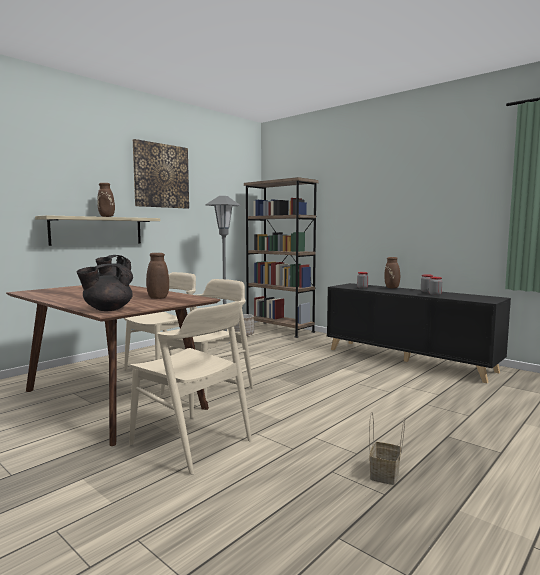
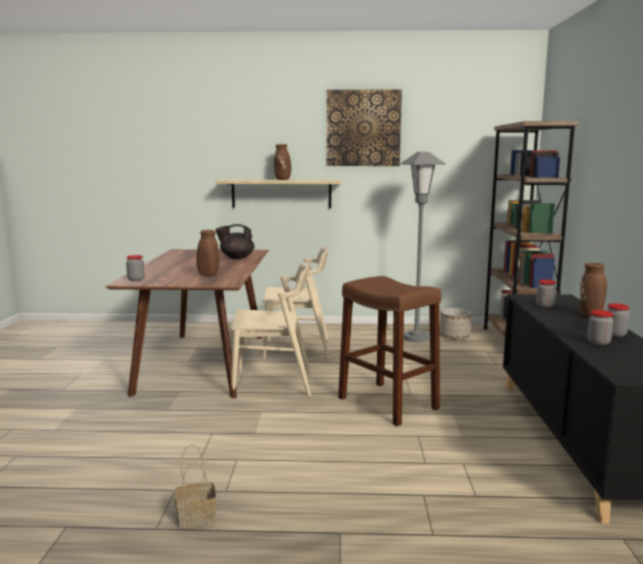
camera: 50 degrees right, 5 degrees up
(107, 309) = (136, 279): black teapot -> jar
(191, 443) = (163, 417): beige chair -> none
(303, 375) = (388, 403): none -> brown stool

